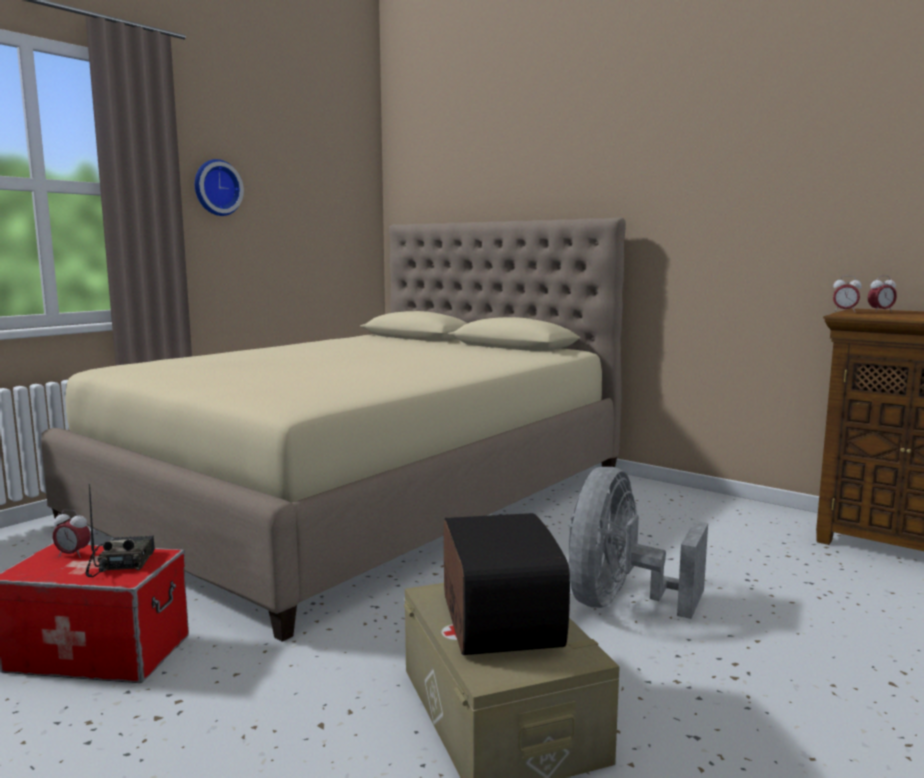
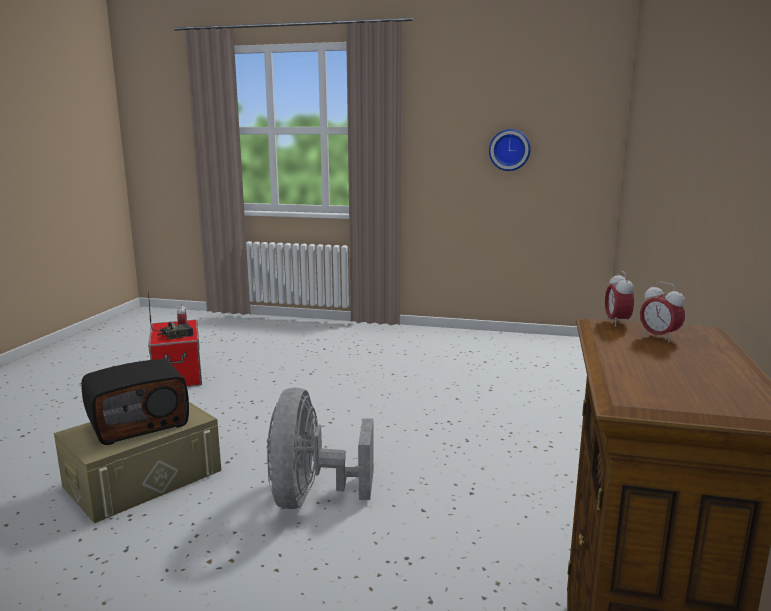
camera: 65 degrees right, 5 degrees up
(216, 188) = (441, 124): wall clock -> wall clock (509, 150)
(366, 498) = (426, 373): beige bed -> none
(620, 602) = (311, 497): grey fan -> grey fan turned 90 degrees counterclockwise

